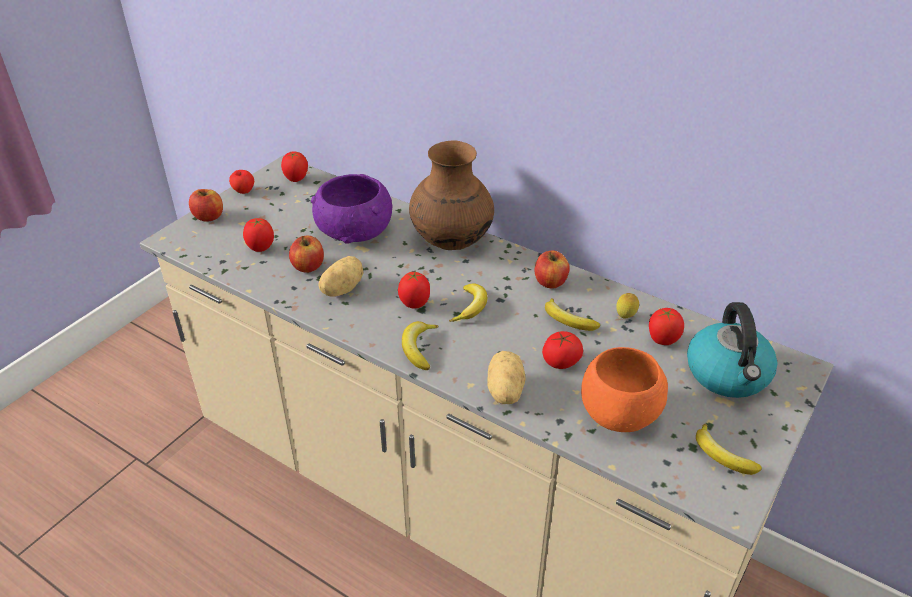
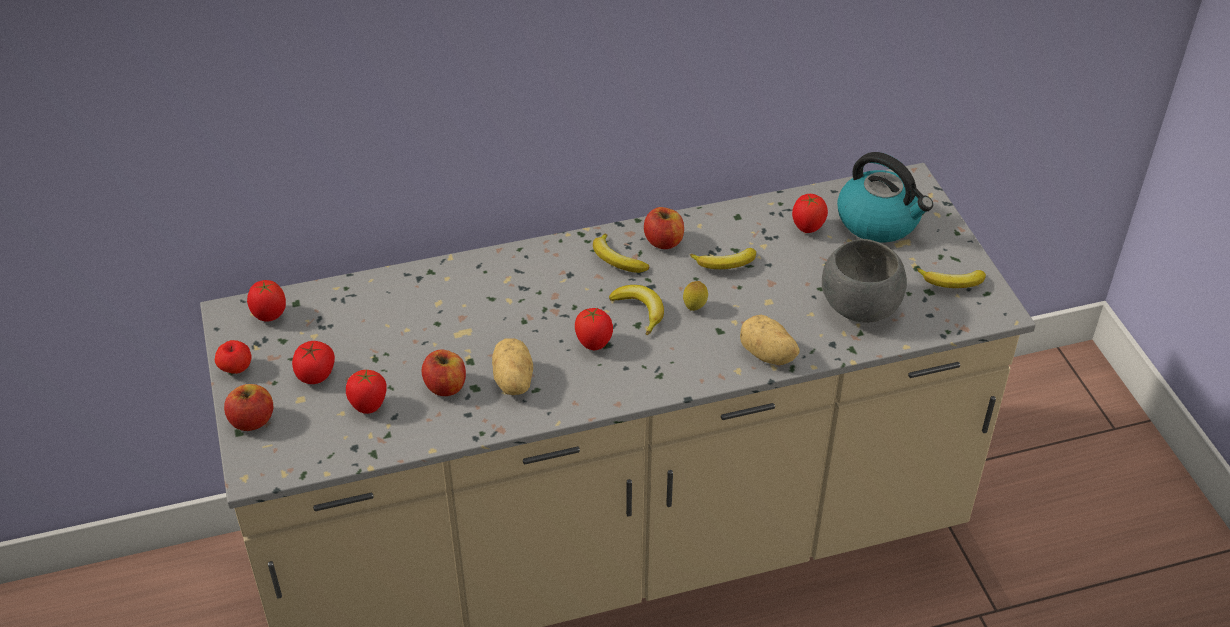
camera: 50 degrees left, 5 degrees up
(354, 231) = (426, 322): purple bowl -> none
(419, 348) = (658, 376): banana -> banana (616, 260)
(451, 241) = (528, 266): brown vase -> none
(561, 361) = (768, 300): tomato -> tomato (315, 374)
(620, 415) = (860, 306): orange bowl -> grey bowl
(625, 317) = (758, 229): lemon -> lemon (694, 308)

